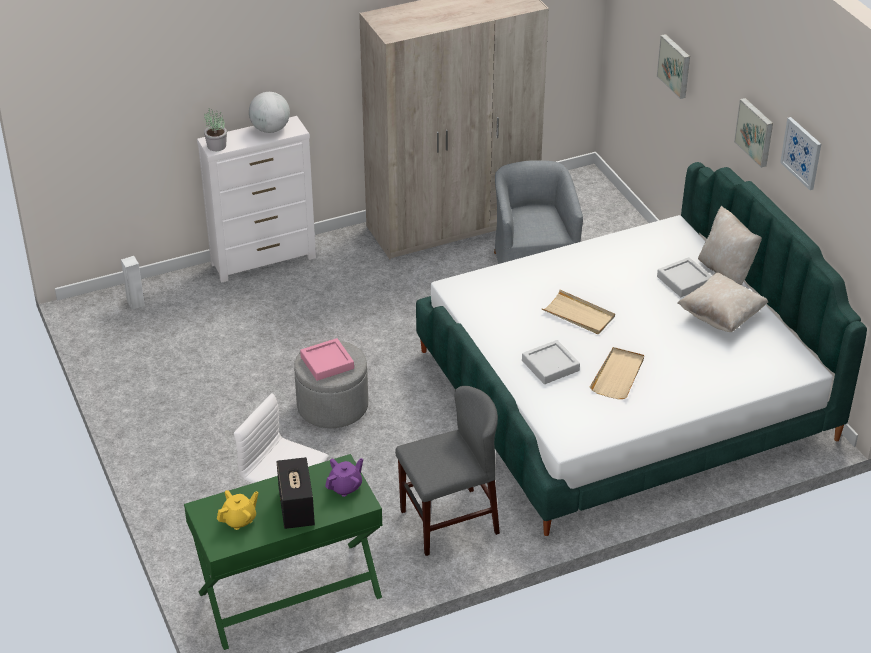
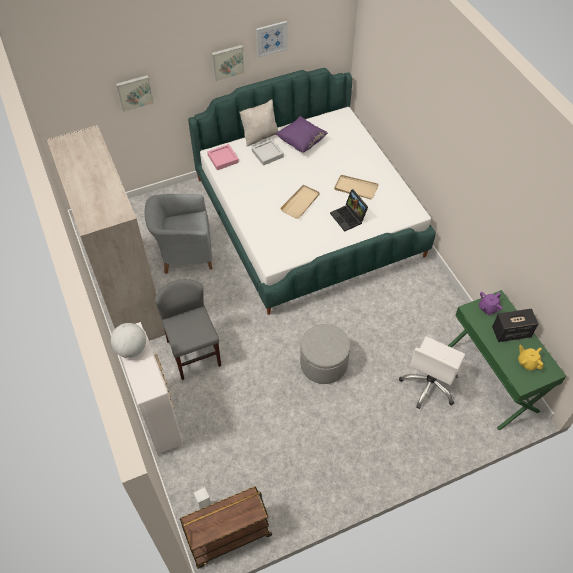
camera: 90 degrees left, 15 degrees up
(97, 323) = (228, 537): none -> brown cart
(216, 146) = (152, 387): potted plant -> none
(327, 363) = (328, 345): pink tray -> pink tray (223, 159)
(345, 487) = (487, 308): purple teapot -> purple teapot turned 90 degrees counterclockwise
(449, 522) = (421, 300): grey chair -> grey chair (194, 353)
(550, 365) = (349, 217): grey tray -> laptop
(721, 317) = (301, 142): beige pillow -> purple pillow

